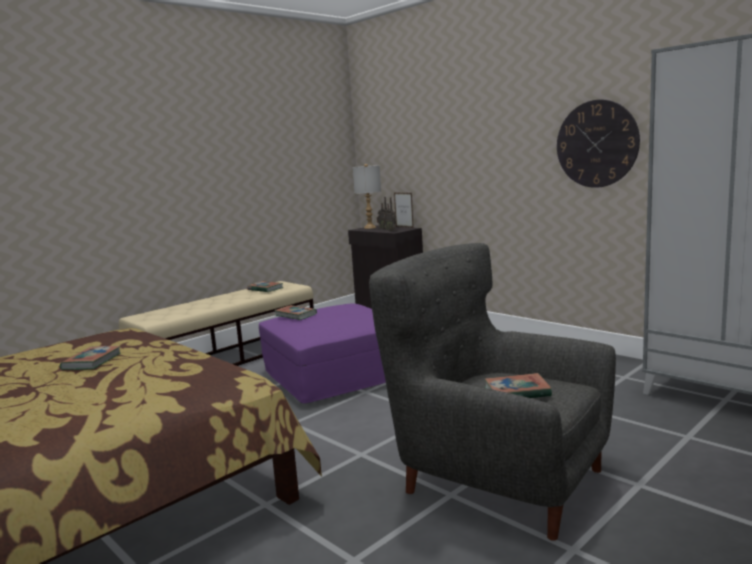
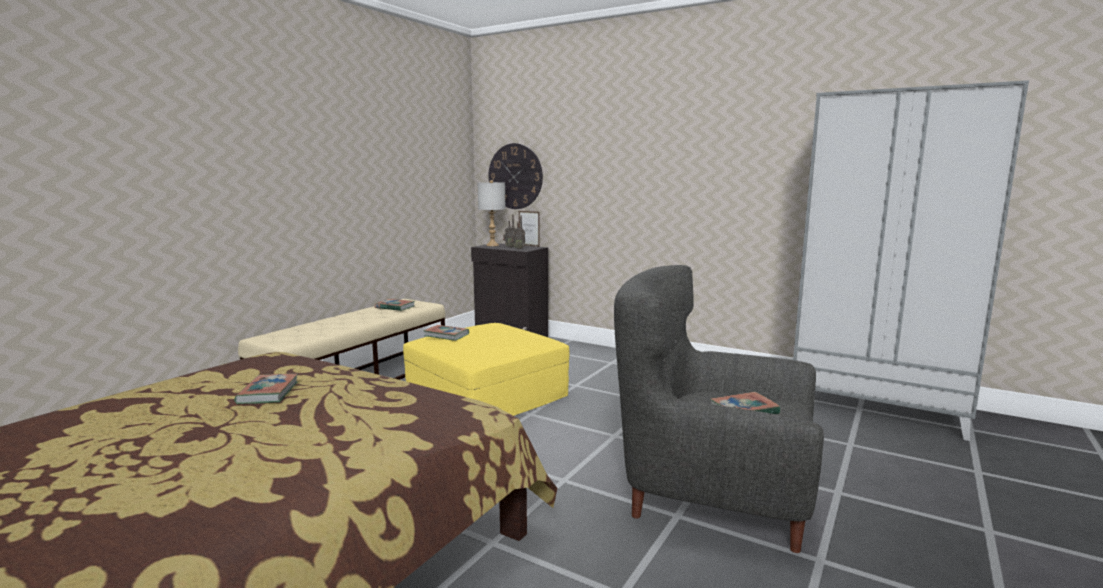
camera: 15 degrees left, 0 degrees up
(336, 373) = (487, 395): purple ottoman -> yellow ottoman
(596, 144) = (736, 175): wall clock -> wall clock (515, 176)

